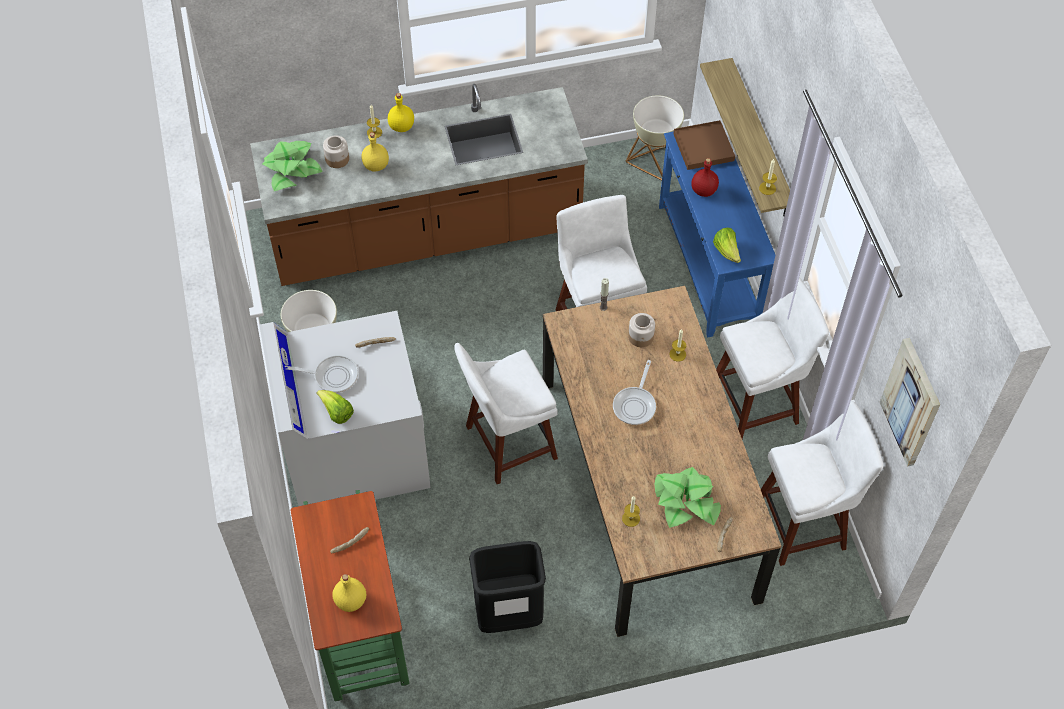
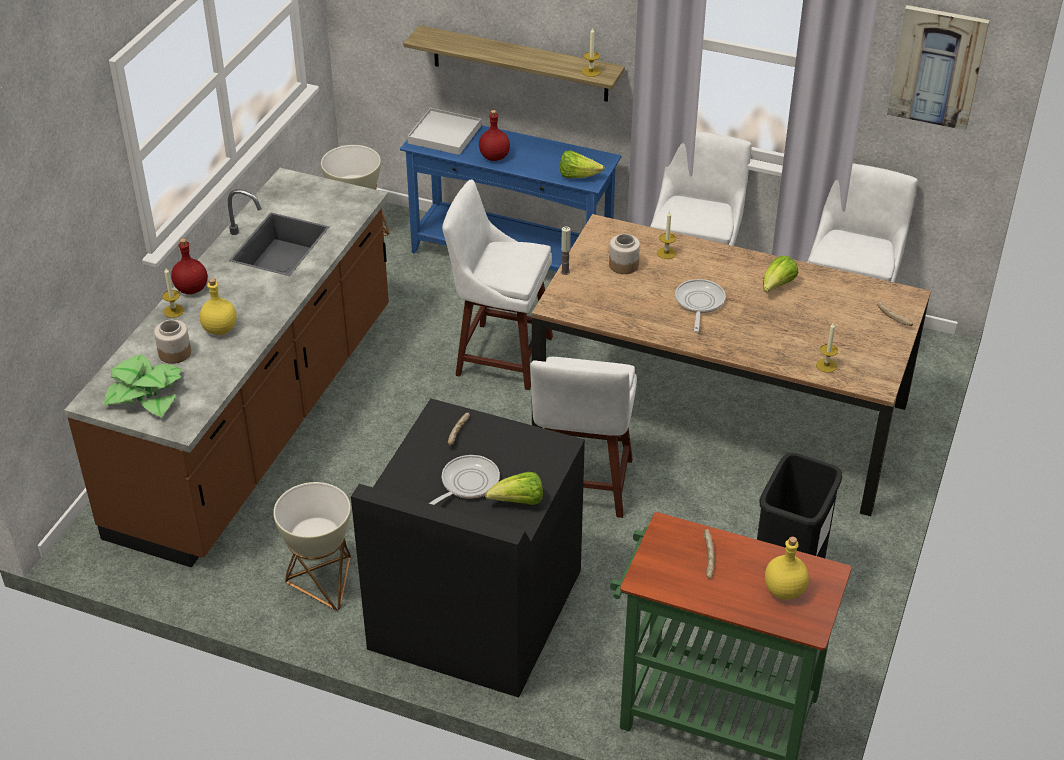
camera: 55 degrees left, 15 degrees down
(356, 449) = (475, 608): white washing machine -> black washing machine
(402, 126) = (191, 288): yellow bottle -> red bottle
(635, 405) = (699, 304): frying pan -> frying pan turned 135 degrees counterclockwise
(686, 502) = (836, 323): potted plant -> none
(698, 442) = (777, 286): none -> lettuce
(703, 147) = (444, 134): brown tray -> white tray

